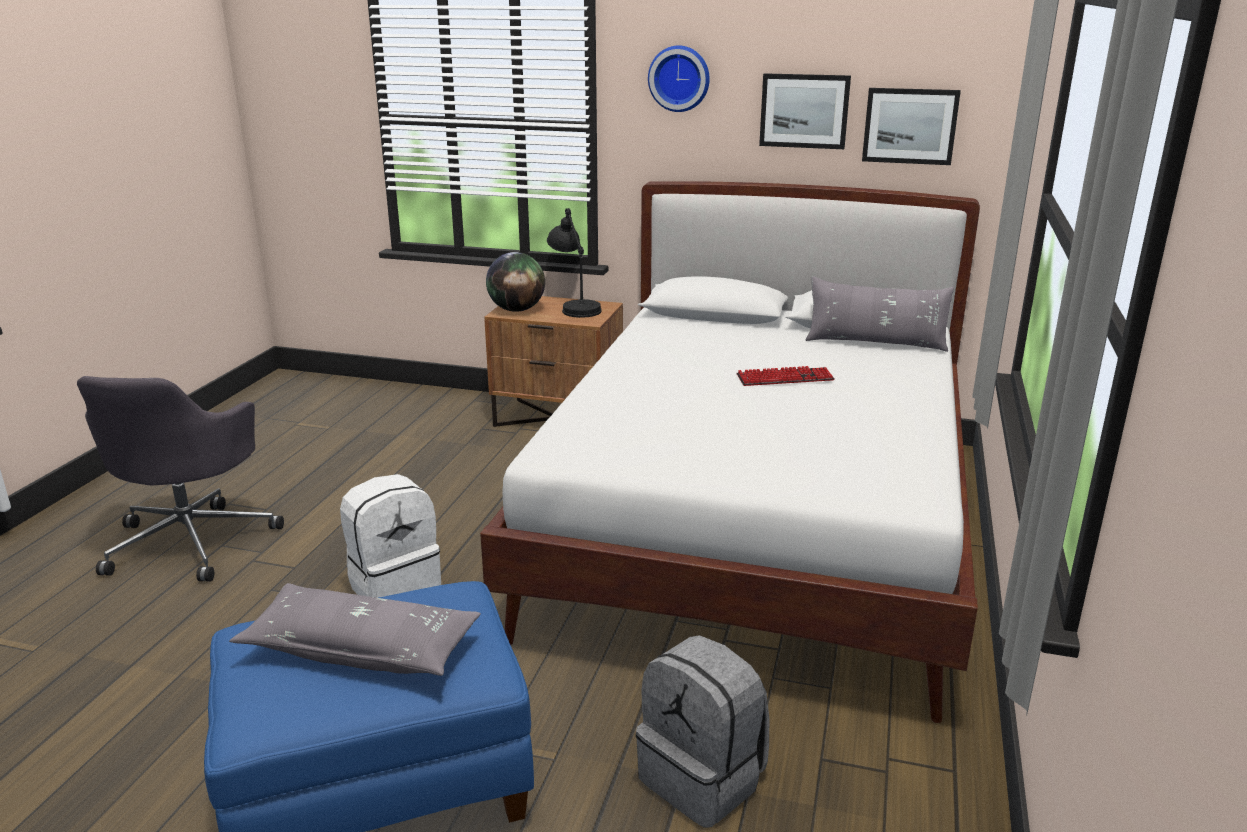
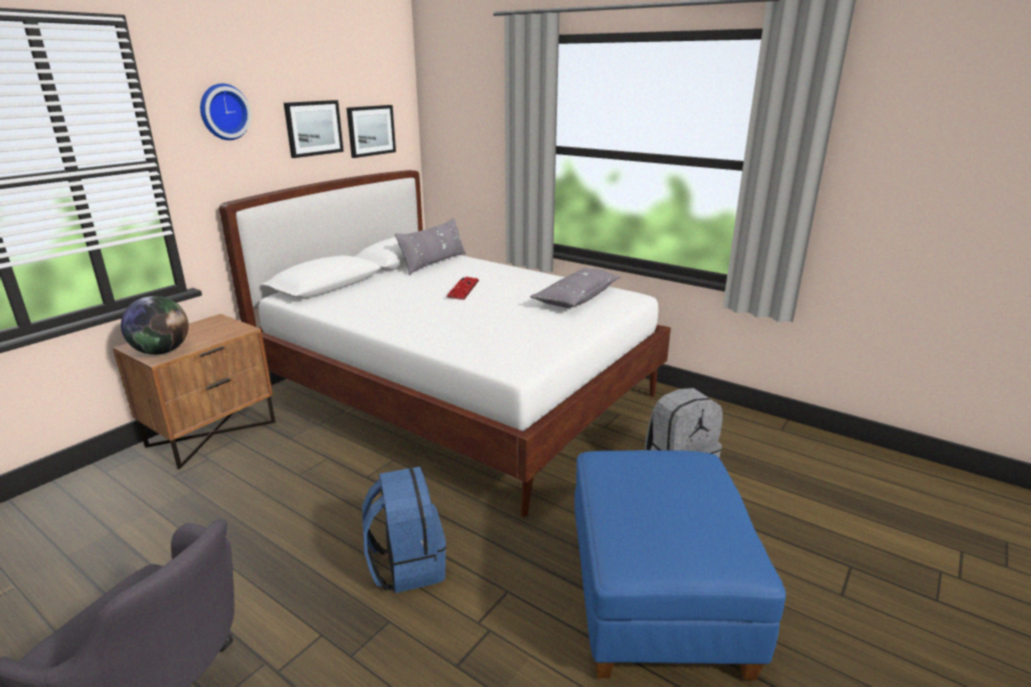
camera: 70 degrees left, 0 degrees up
(361, 648) = (668, 501): grey pillow -> grey pillow (576, 298)
(394, 585) = (407, 565): white backpack -> blue backpack
(574, 306) = (196, 330): black table lamp -> none

